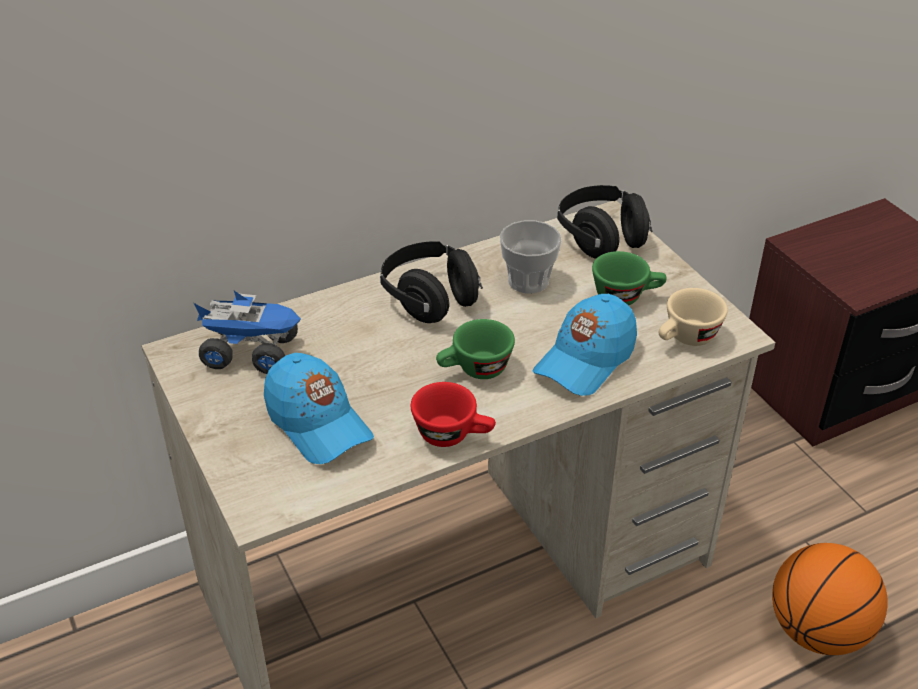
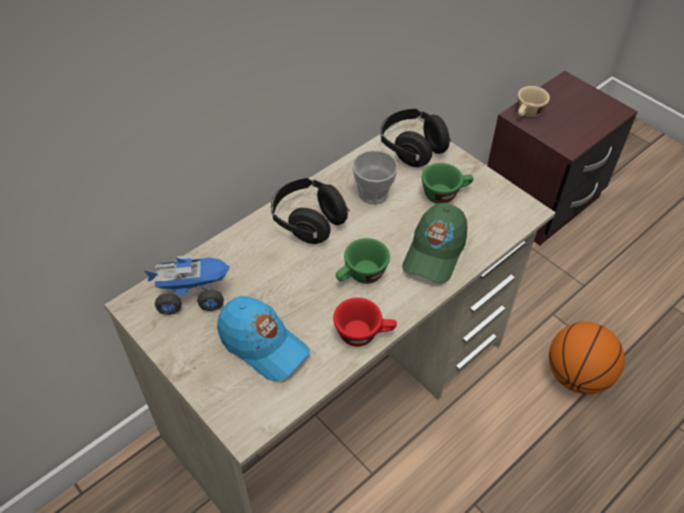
camera: 15 degrees left, 10 degrees up
(585, 360) = (435, 252): blue cap -> green cap
(686, 339) = (497, 221): beige cup -> beige cup (527, 114)

